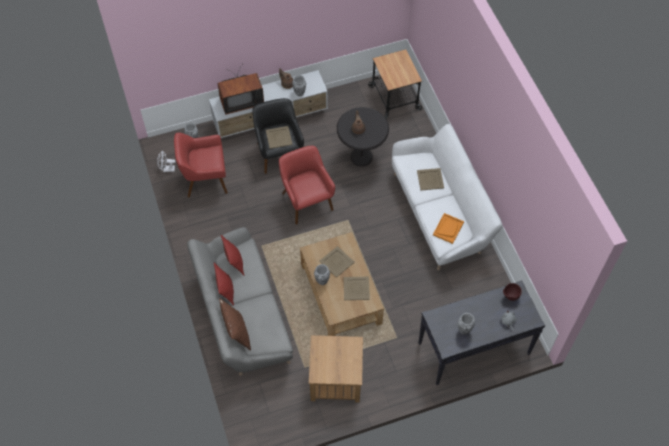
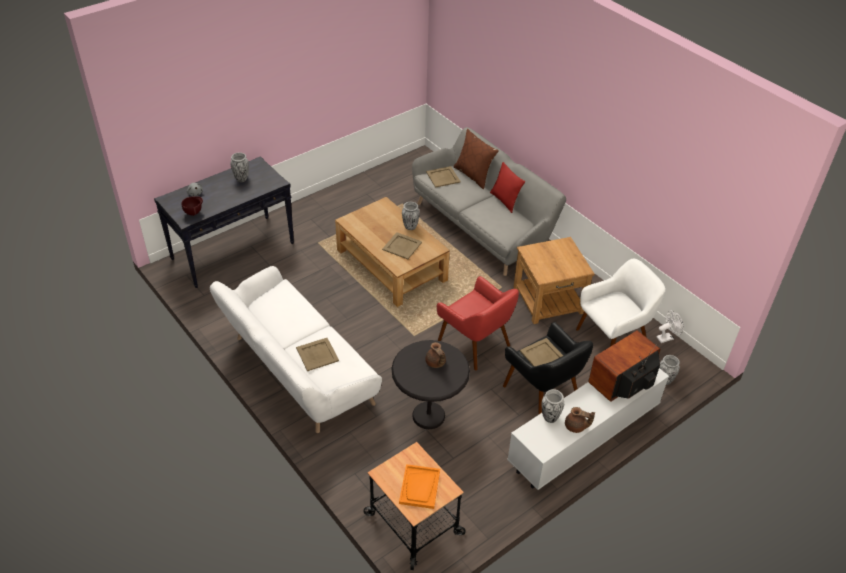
camera: 160 degrees right, 15 degrees down
(205, 179) = (613, 337): red armchair -> white armchair
(234, 262) = (511, 222): red pillow -> none
(335, 378) = (368, 202): brown side table -> brown side table (548, 300)
(356, 288) = (371, 229): beige tray -> beige tray (443, 177)
(448, 228) = (280, 304): orange tray -> orange tray (419, 487)

